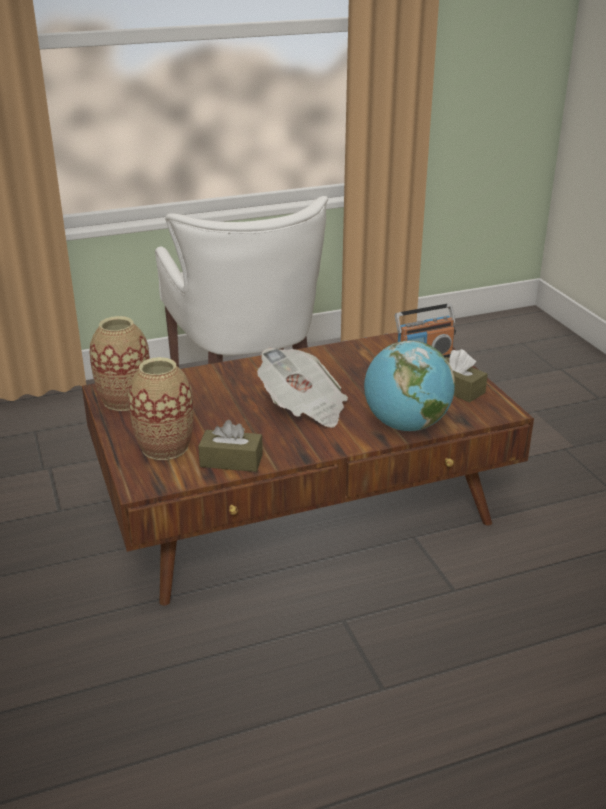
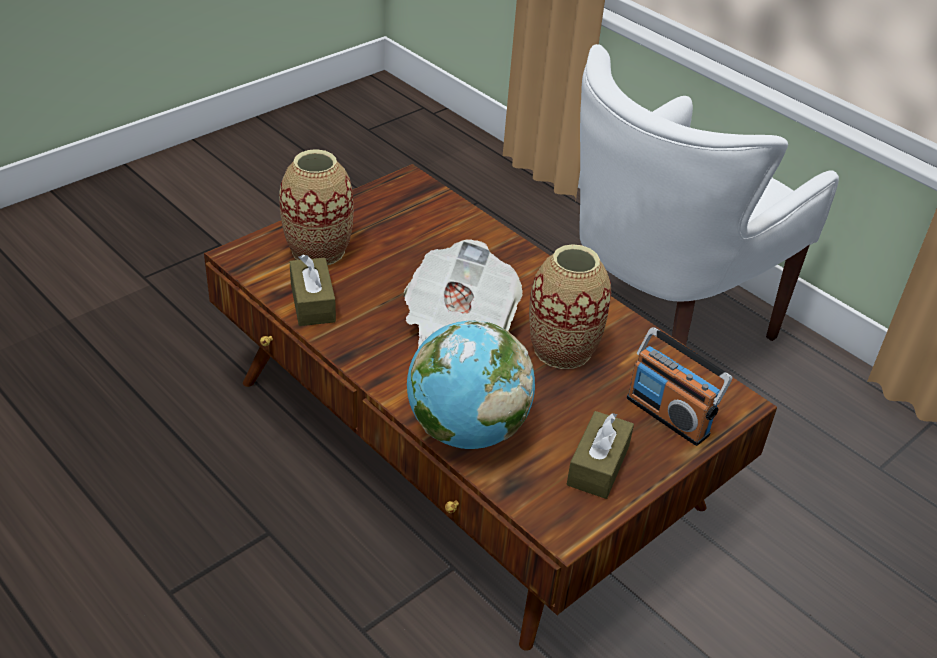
camera: 65 degrees right, 10 degrees up
(124, 400) = (397, 198): vase -> vase (562, 349)

